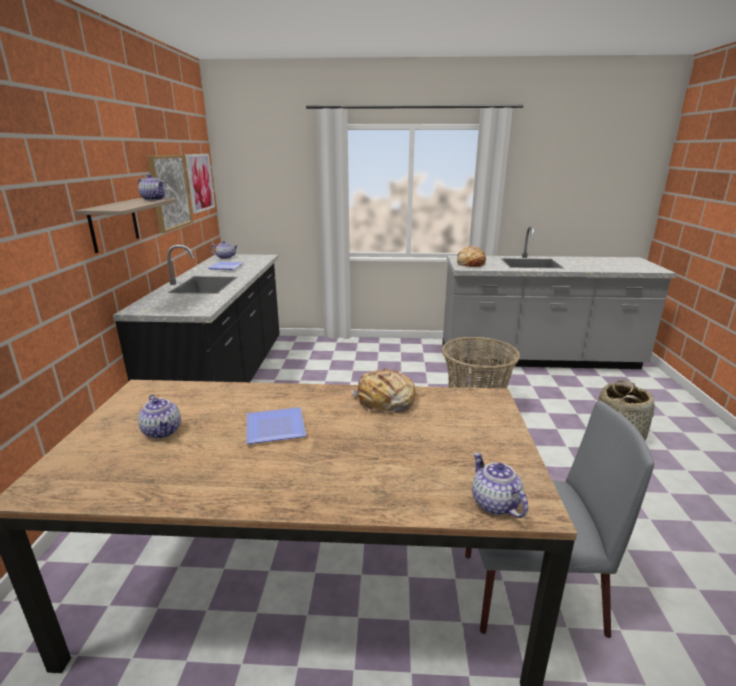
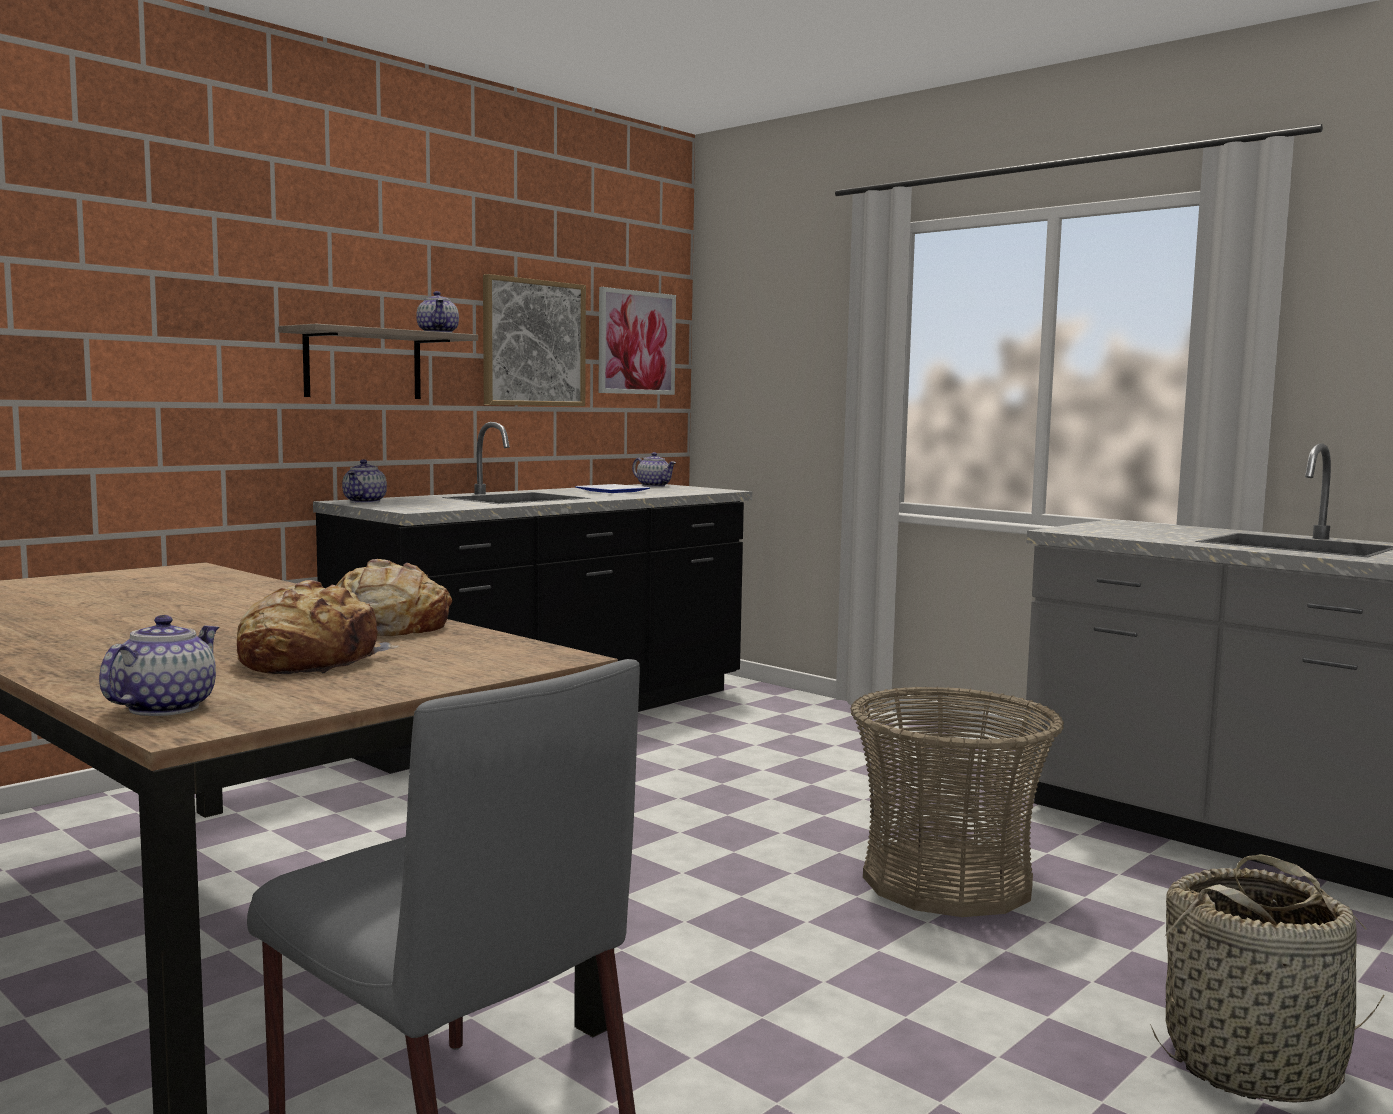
camera: 40 degrees right, 15 degrees down
(163, 431) = (97, 591): teapot -> teapot (365, 501)
(277, 426) = (198, 612): plate -> none
(470, 263) = (1111, 529): bread -> bread (309, 660)

